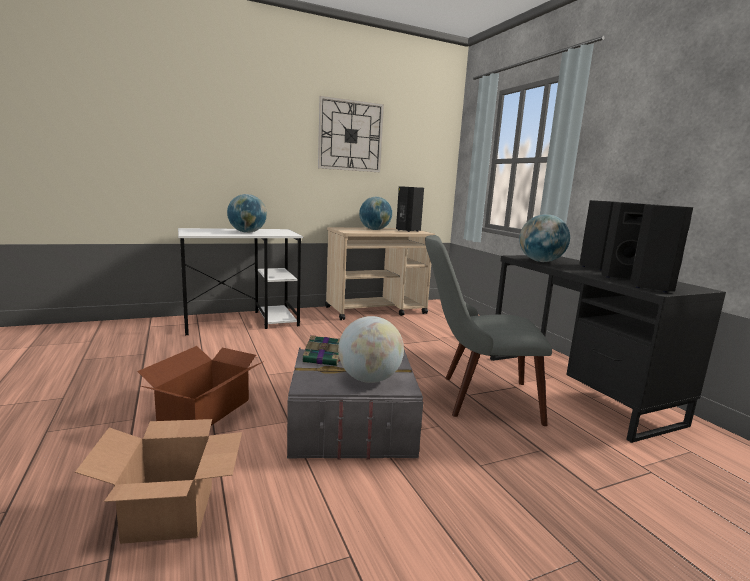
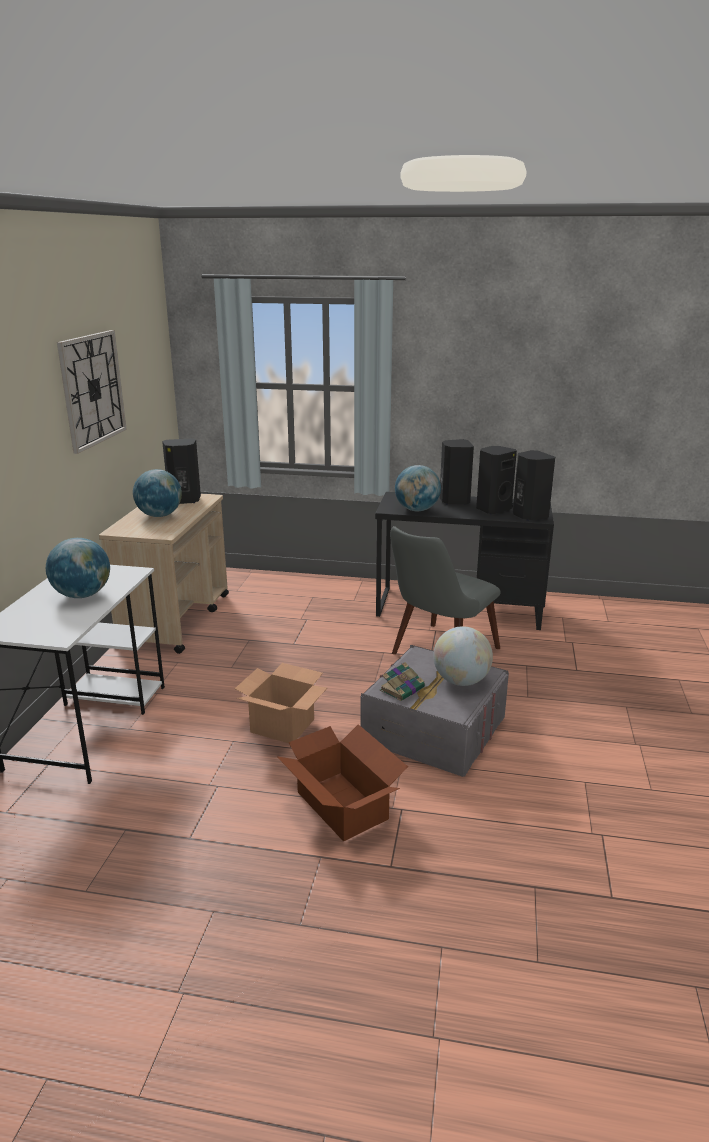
camera: 55 degrees left, 10 degrees up
(169, 512) = (497, 851): cardboard box -> cardboard box (281, 726)

